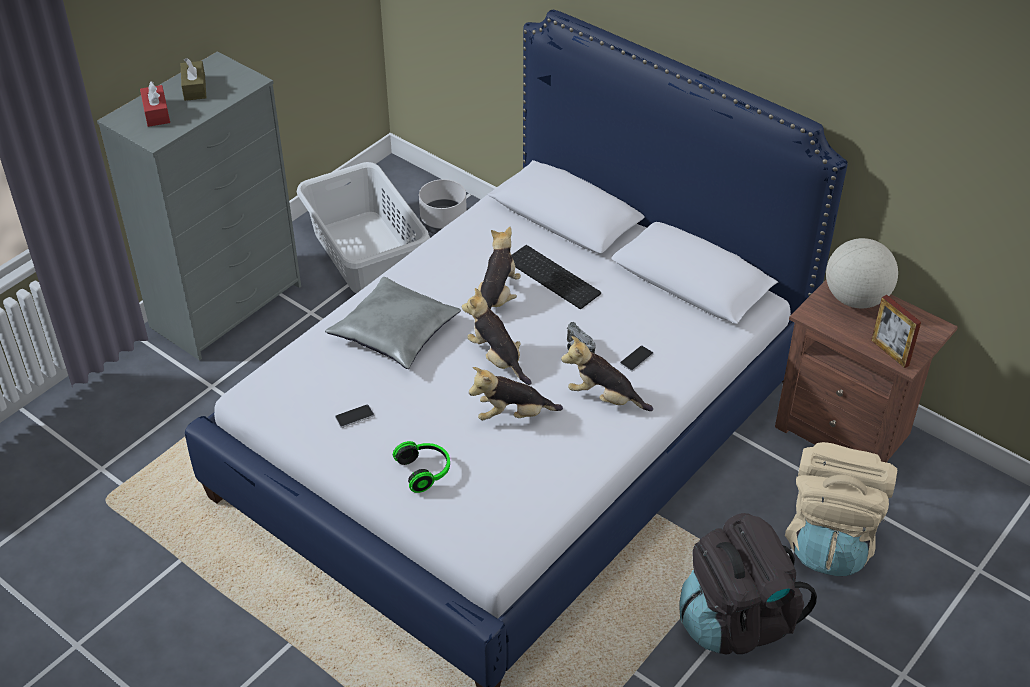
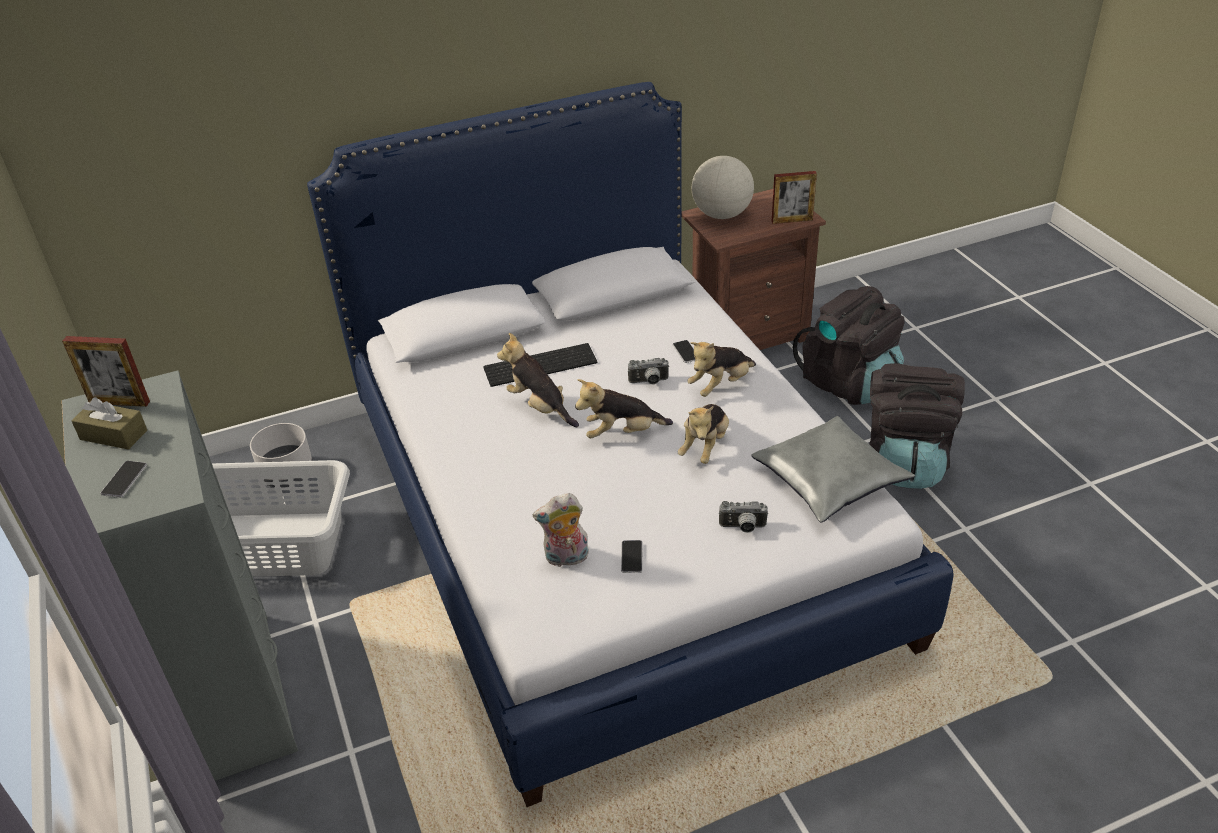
camera: 60 degrees left, 5 degrees down
(156, 113) = (124, 480): red tissue box -> phone
(226, 74) = (119, 402): none -> picture frame
(331, 380) = (566, 558): none -> plush toy
(396, 332) = (530, 490): grey pillow -> grey pillow (830, 479)
(425, 471) = (743, 528): headphones -> camera
(830, 539) = (849, 383): beige backpack -> black backpack

